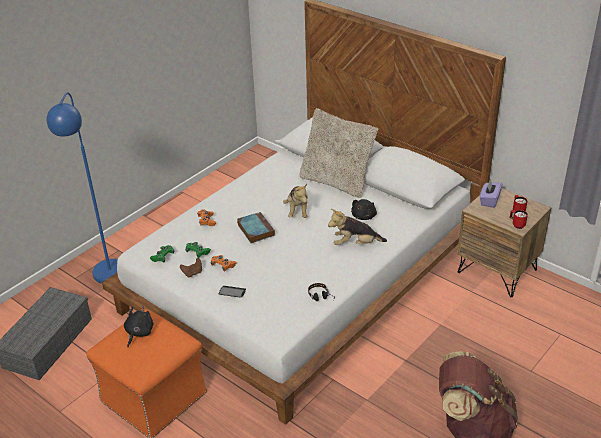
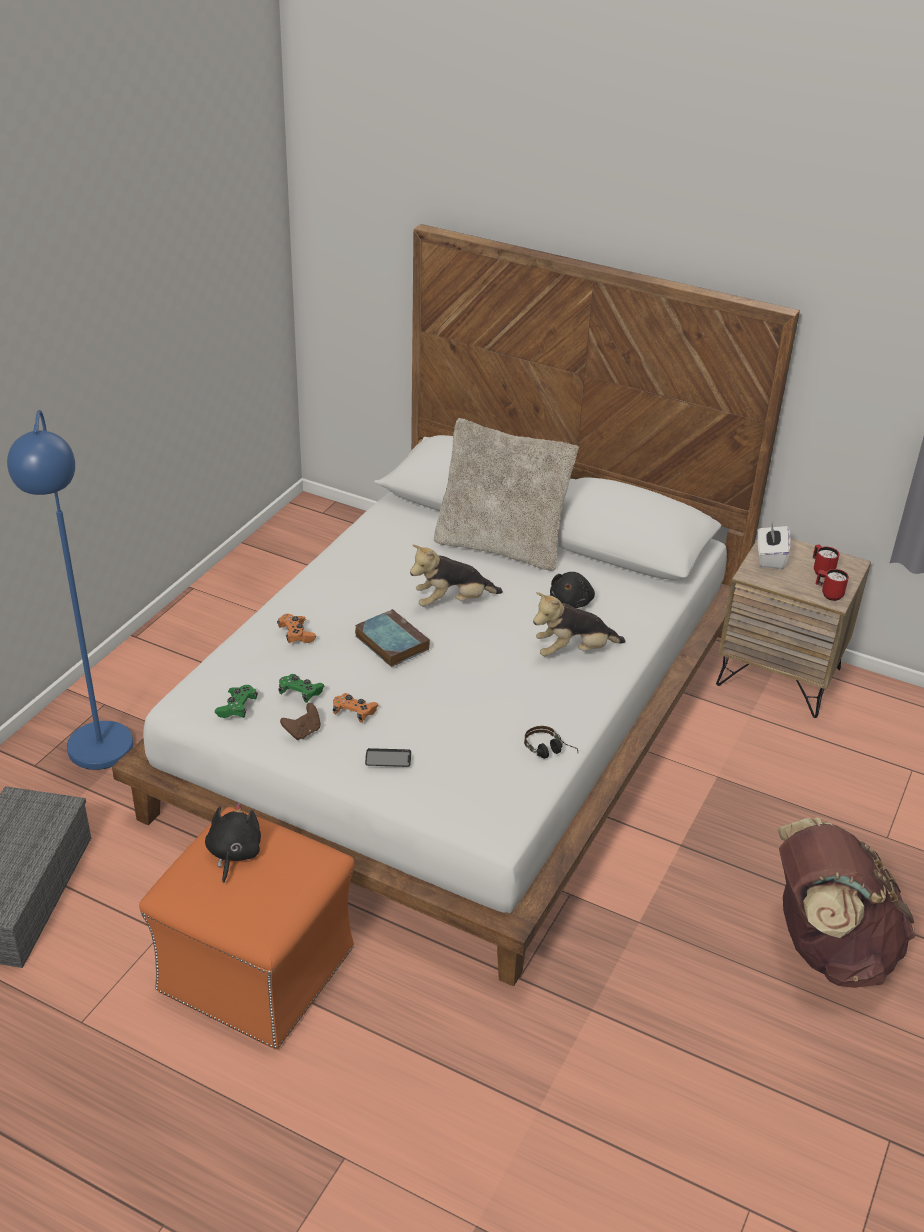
camera: 15 degrees left, 0 degrees up
(297, 211) = (452, 602): plush toy -> plush toy turned 90 degrees clockwise
(489, 200) = (770, 558): purple tissue box -> white tissue box

